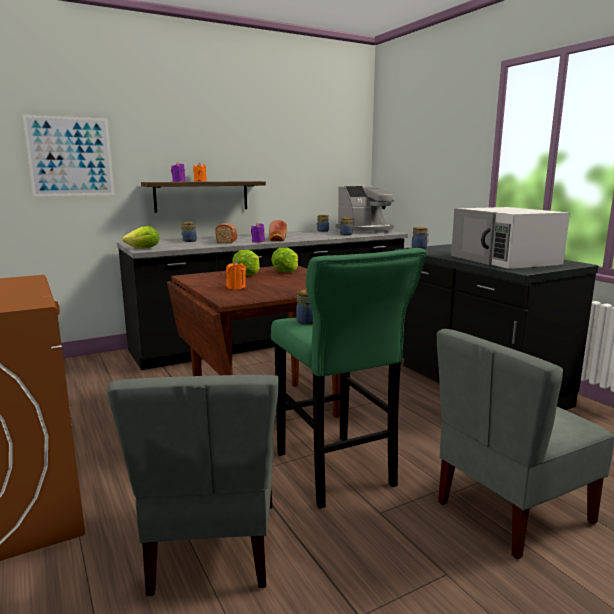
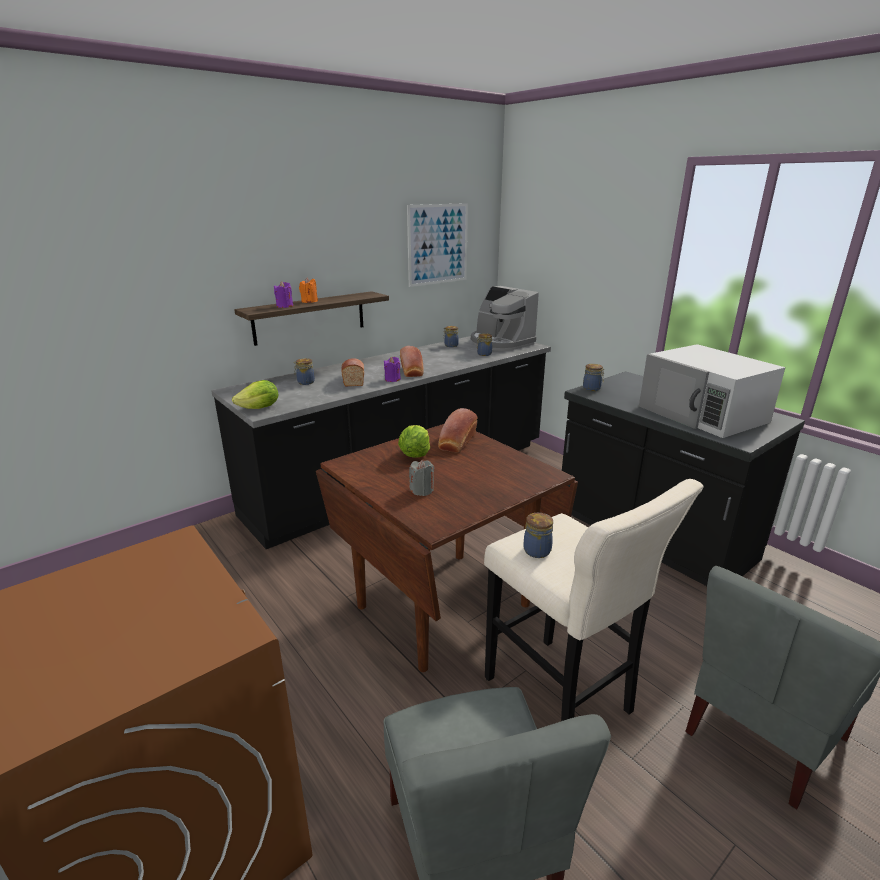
camera: 10 degrees left, 10 degrees up
(70, 156) = (140, 286): picture -> picture (438, 244)
(236, 287) = (422, 490): orange candle -> grey candle
(285, 272) = (456, 442): lettuce -> bread
(336, 473) = (561, 700): green stool -> beige stool
(366, 231) = (500, 343): coffee machine -> coffee machine turned 90 degrees clockwise

